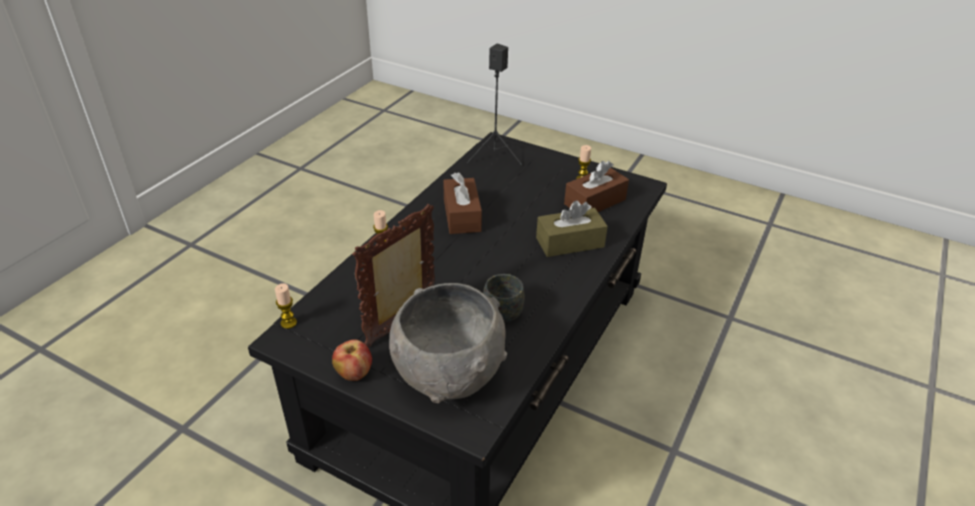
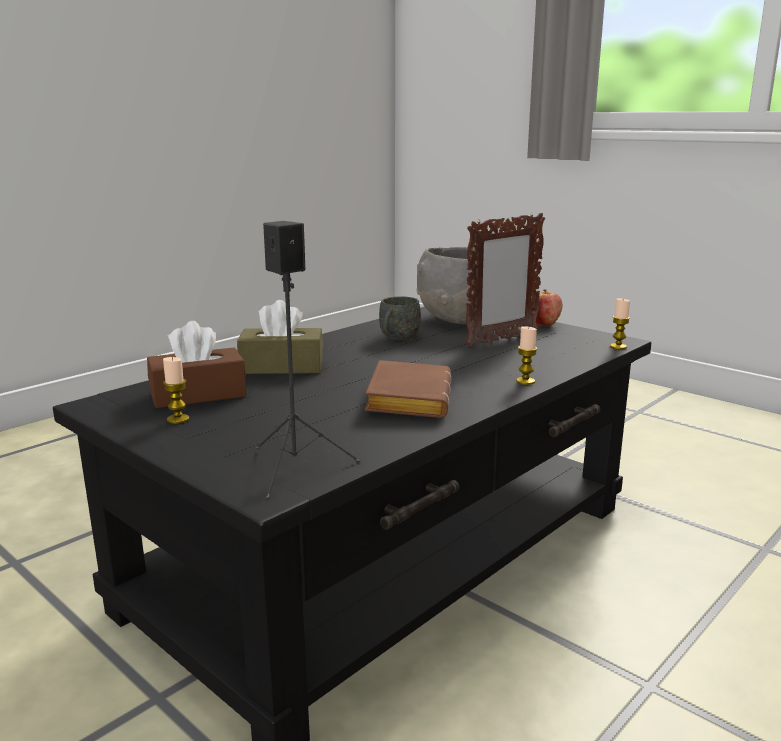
camera: 165 degrees left, 20 degrees down
(462, 215) = (406, 398): brown tissue box -> brown book

